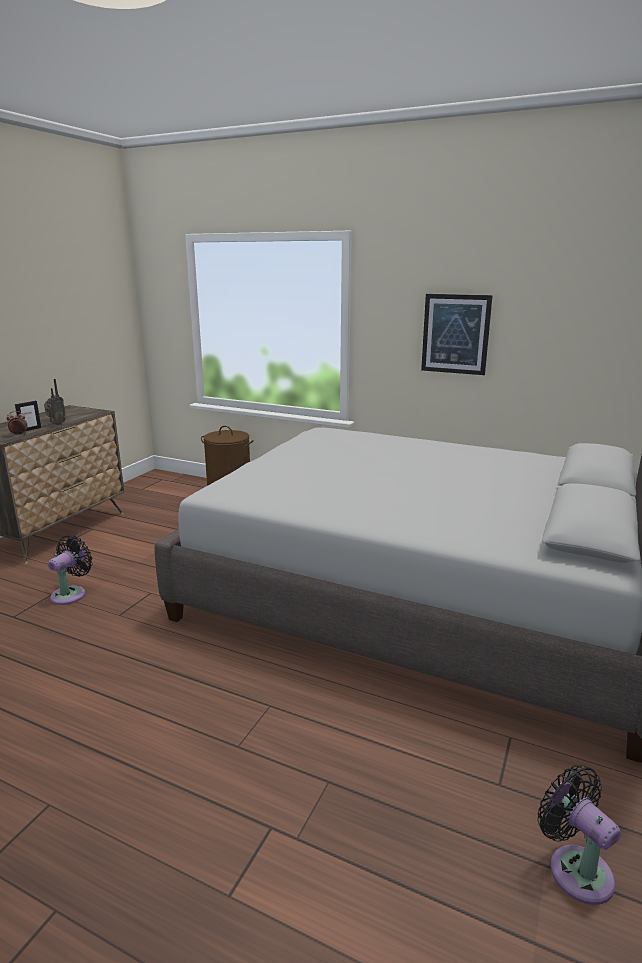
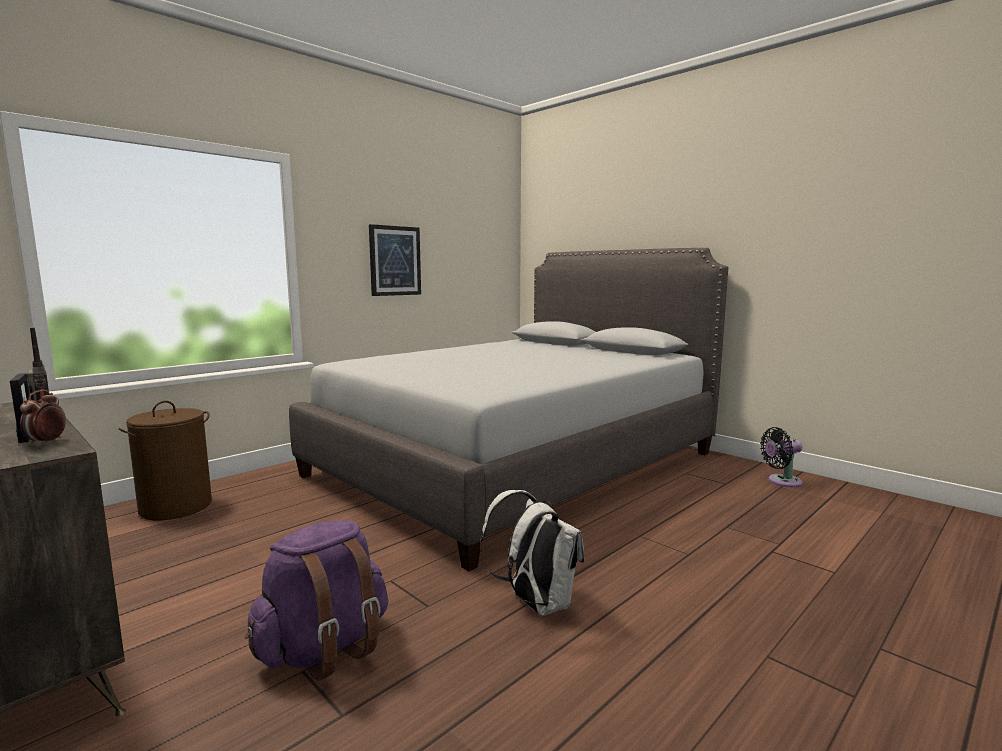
camera: 70 degrees left, 10 degrees down
(71, 594) = (324, 648): black fan -> purple backpack
(126, 659) = (535, 603): none -> white backpack

